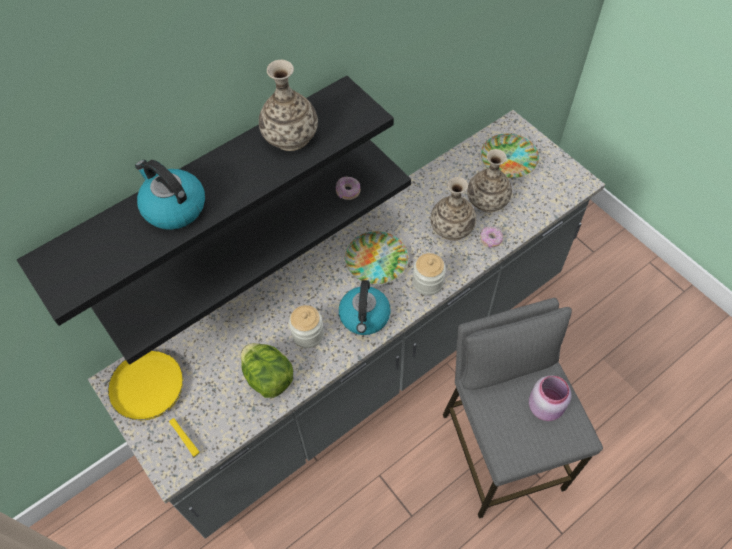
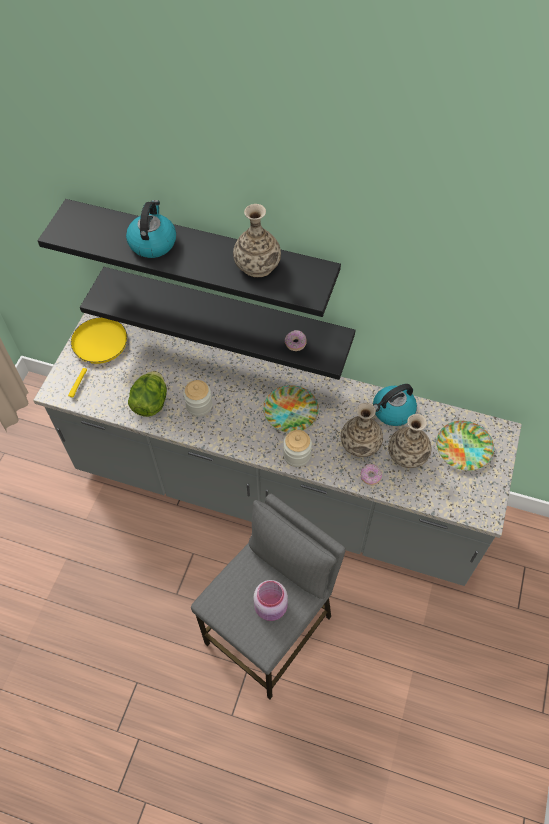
camera: 55 degrees right, 0 degrees up
(365, 317) = (237, 431): kettle -> kettle (392, 411)

